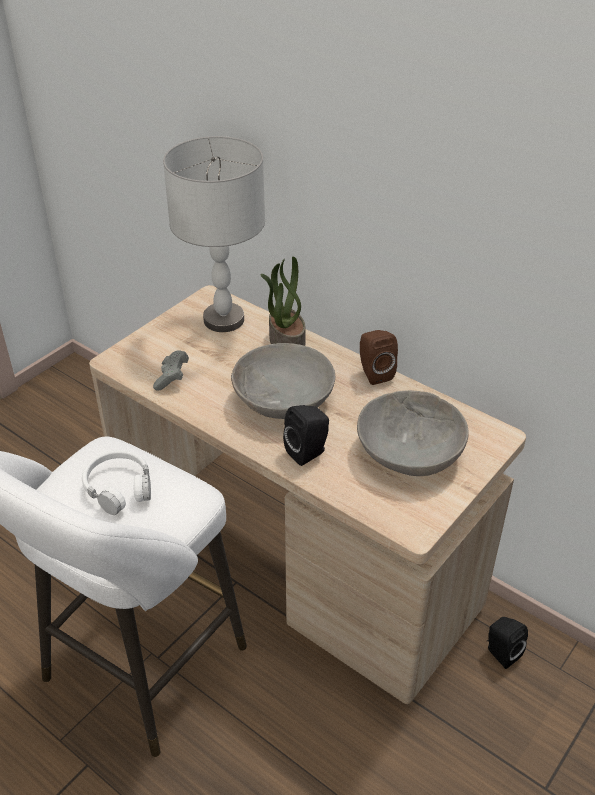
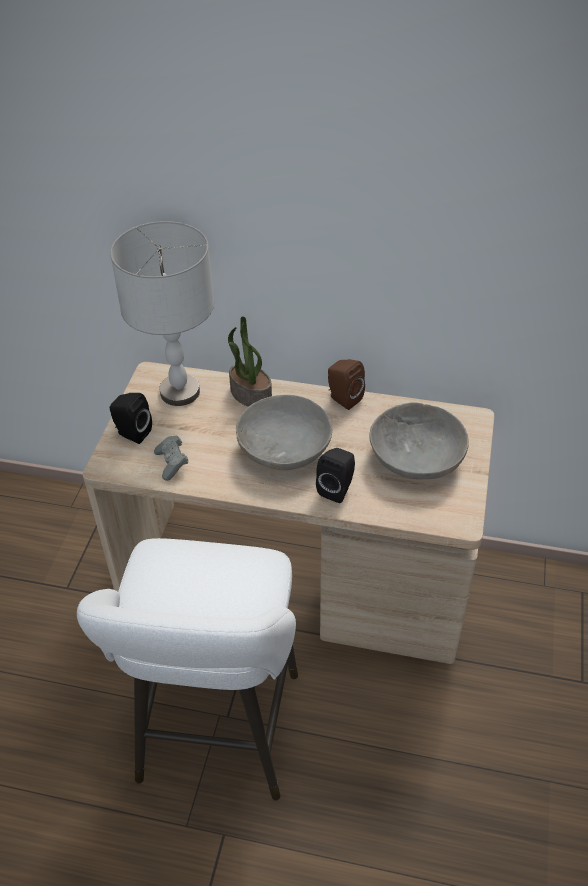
camera: 25 degrees left, 5 degrees up
(119, 488) = (197, 582): white headphones -> none
(500, 653) = (496, 592): black speaker -> black speaker (132, 433)

